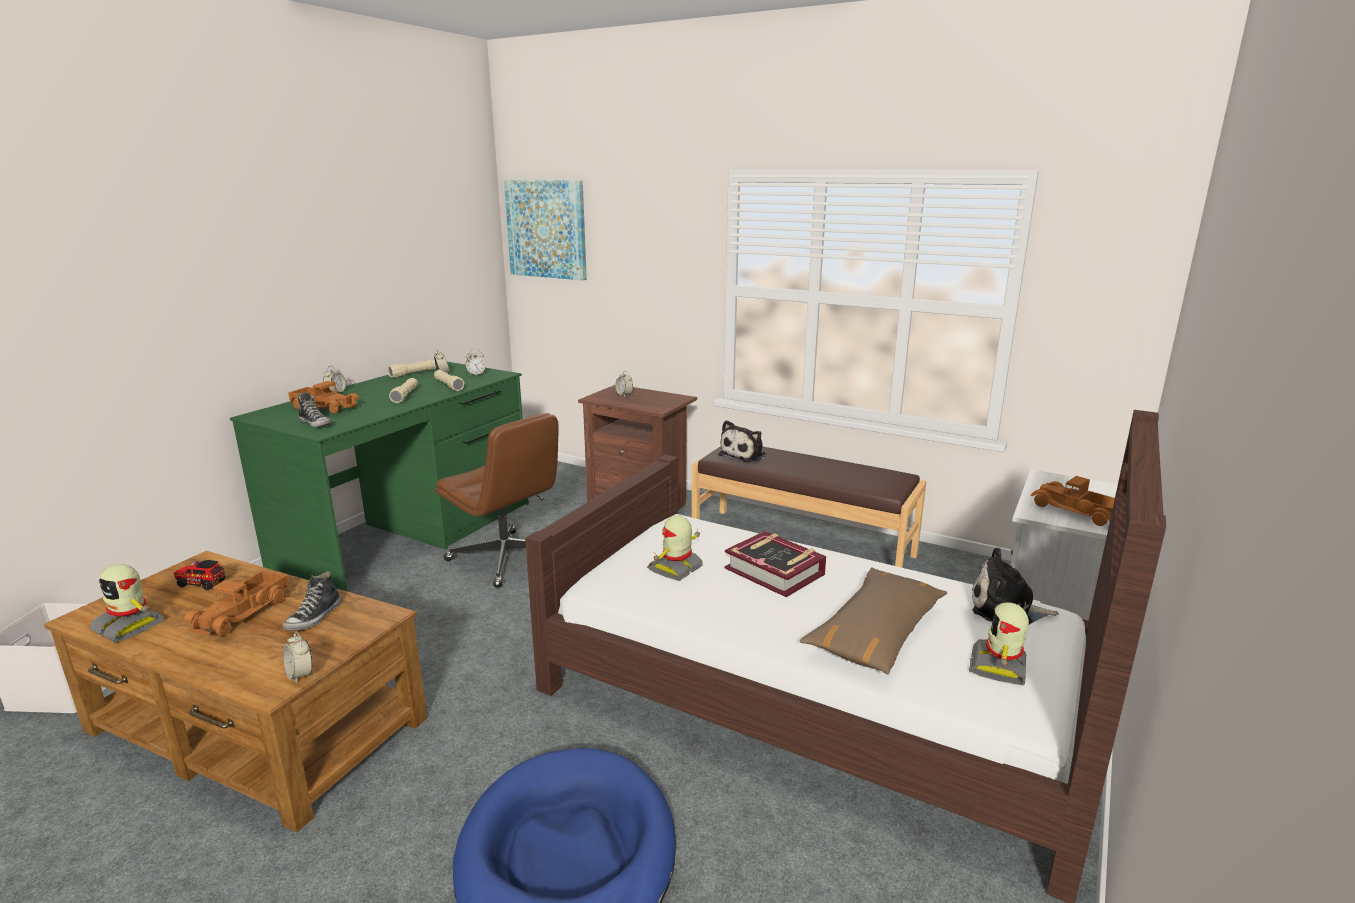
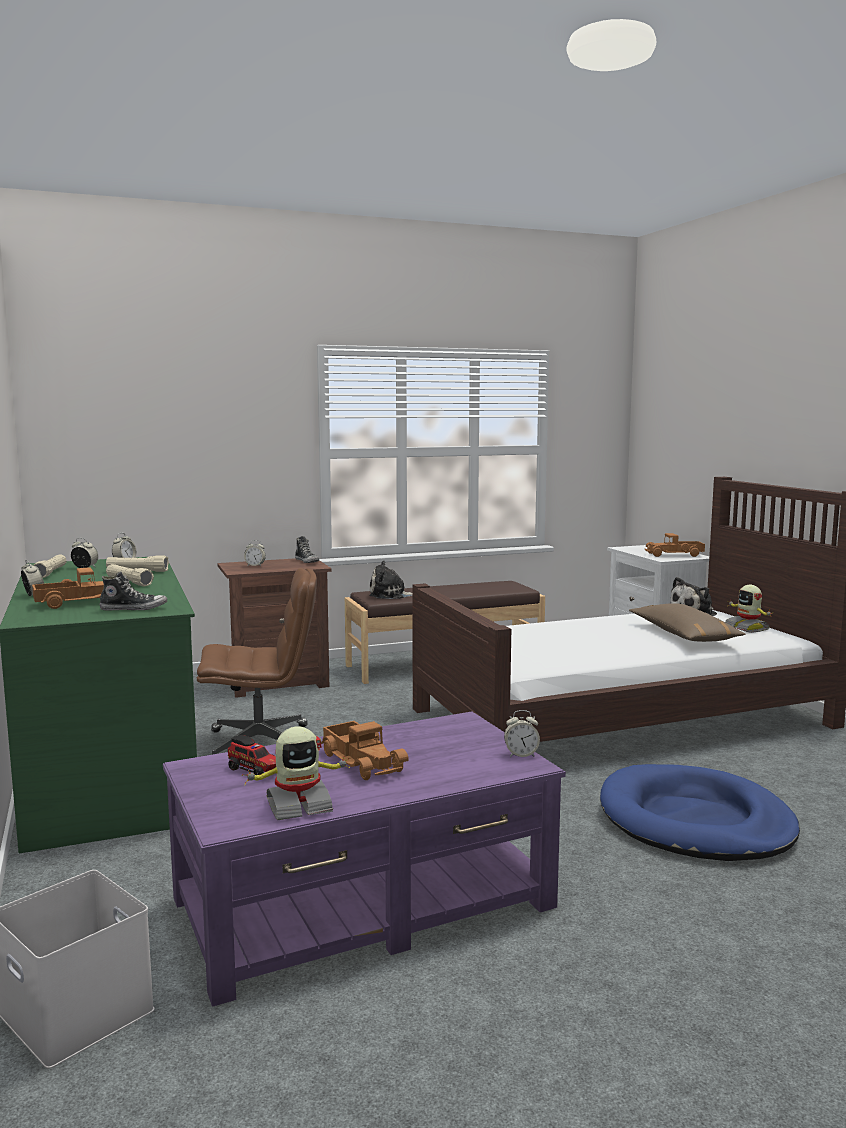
camera: 50 degrees left, 10 degrees down
(201, 583) = (254, 770): toy truck -> toy truck turned 105 degrees counterclockwise
(257, 726) = (365, 903): brown coffee table -> purple coffee table
(314, 618) = (424, 739): shoe -> shoe (307, 561)
(547, 229) = (92, 405): picture -> none
(676, 569) = (532, 648): toy robot -> none
(745, 455) = (390, 595): plush toy -> plush toy turned 105 degrees clockwise
(775, 571) = (578, 633): book -> none

